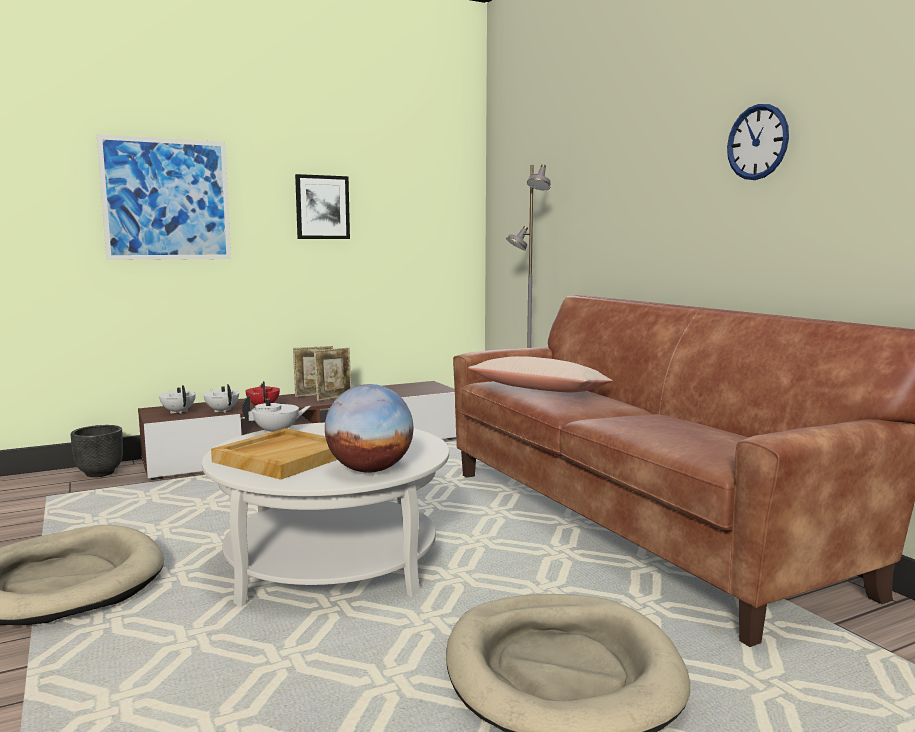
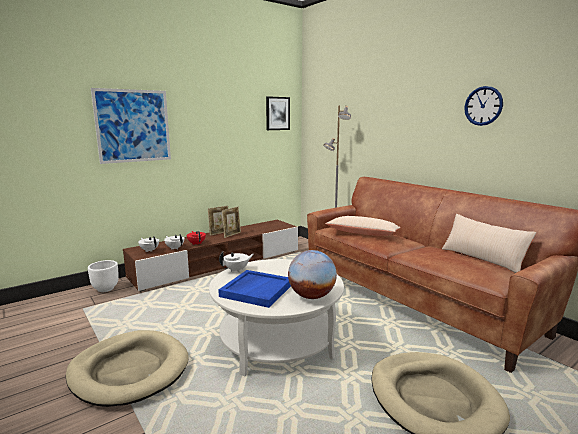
camera: 10 degrees left, 5 degrees up
(100, 473) = (105, 289): black planter -> white planter
(283, 457) = (256, 290): beige tray -> blue tray
(322, 207) = (219, 127): picture -> picture (277, 113)
(739, 432) = (482, 259): none -> beige pillow

